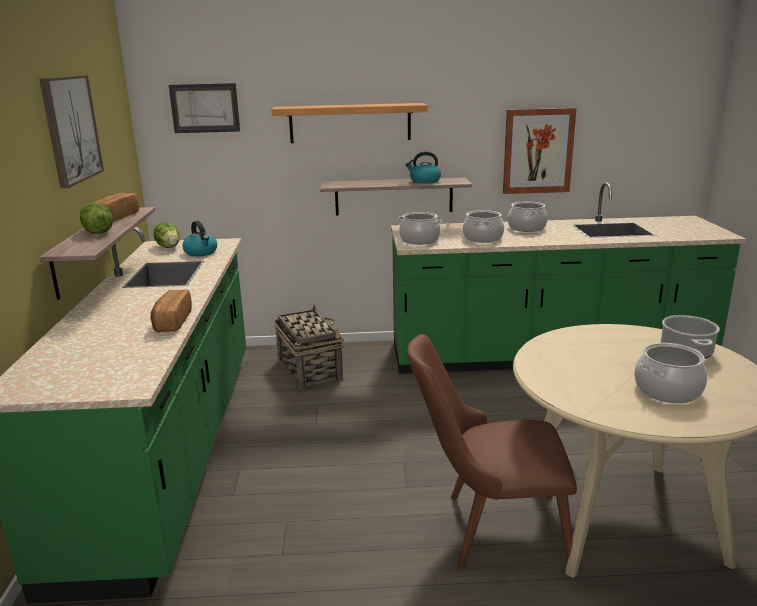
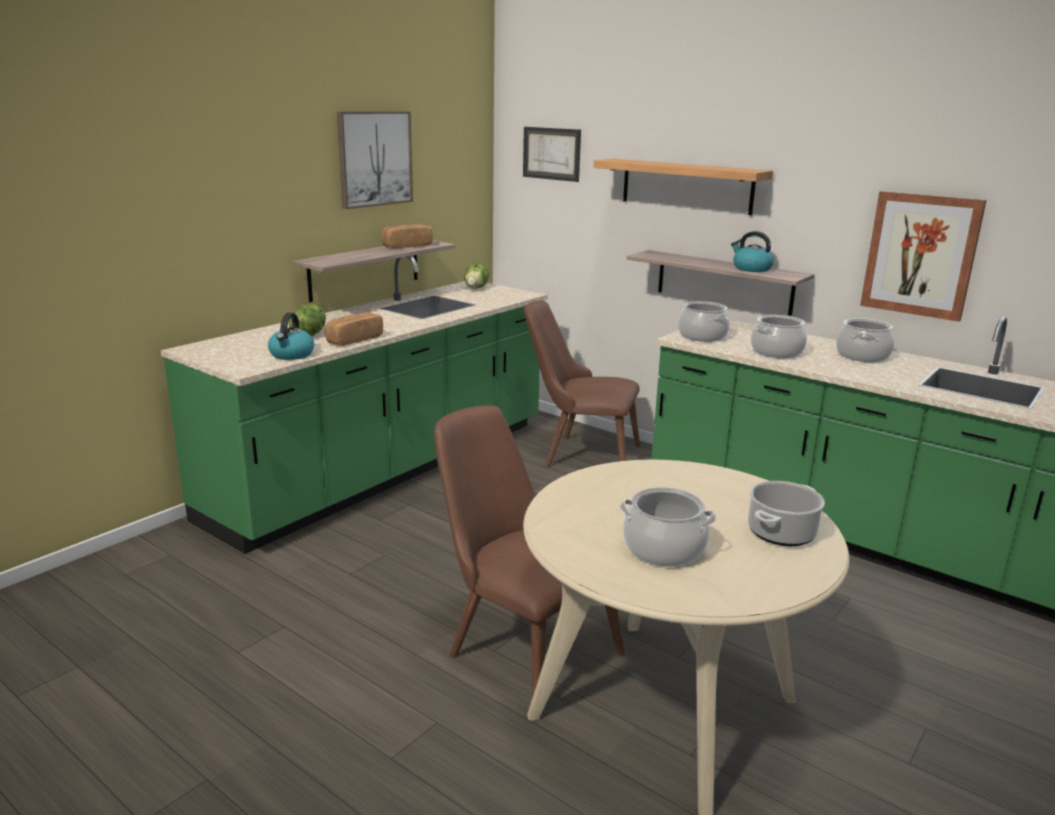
camera: 40 degrees right, 0 degrees up
(97, 232) = (366, 253): lettuce -> lettuce (309, 334)
(201, 252) = (488, 298): kettle -> kettle (291, 355)
(309, 369) = (579, 454): basket -> brown chair

